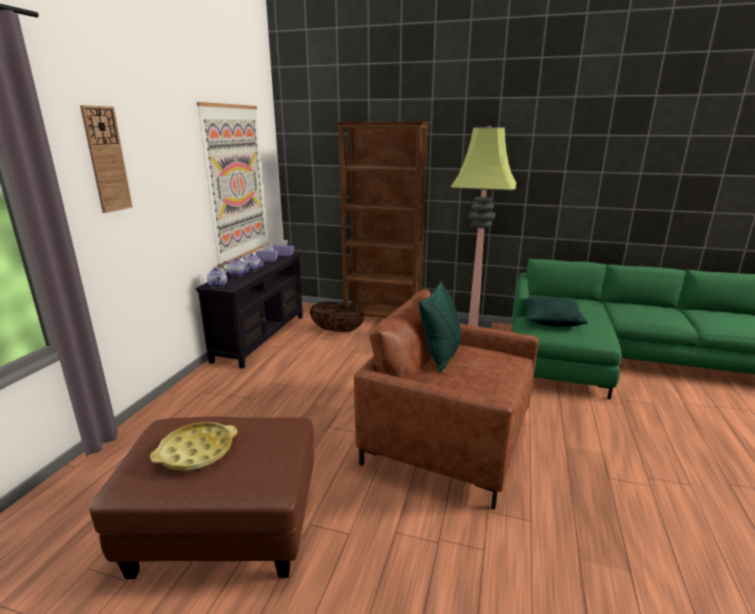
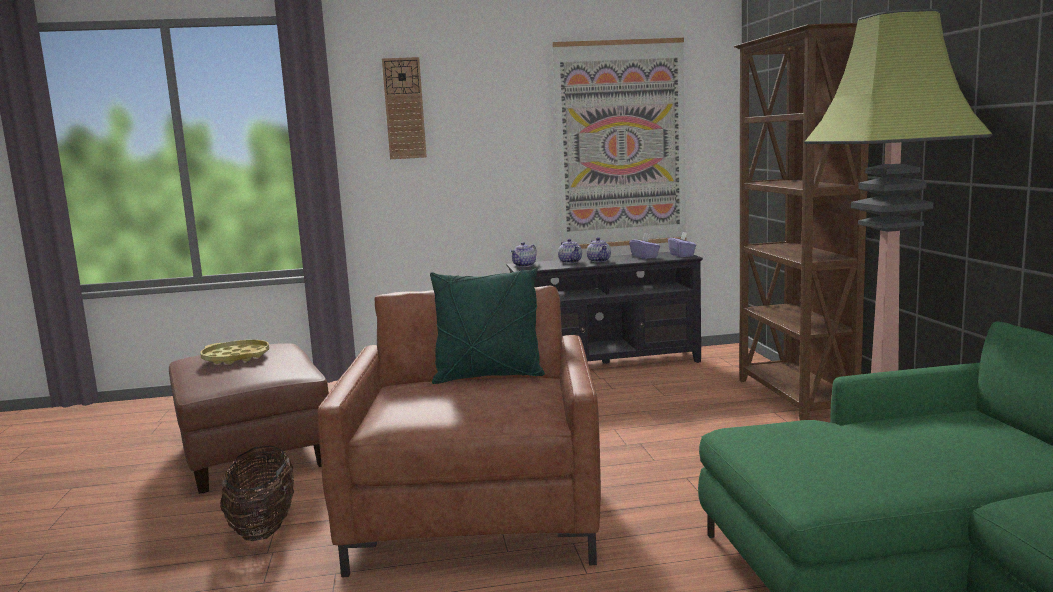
camera: 65 degrees right, 10 degrees down
(337, 331) = (695, 387): basket -> basket (263, 527)
(551, 320) = (827, 437): green pillow -> none

